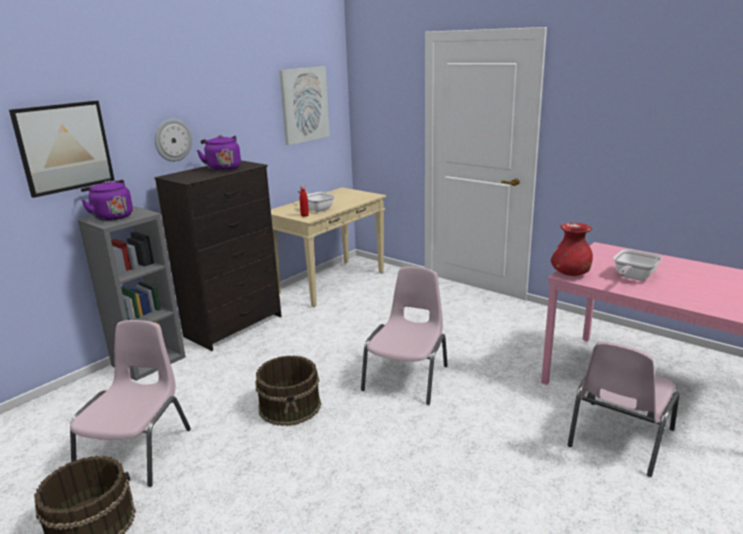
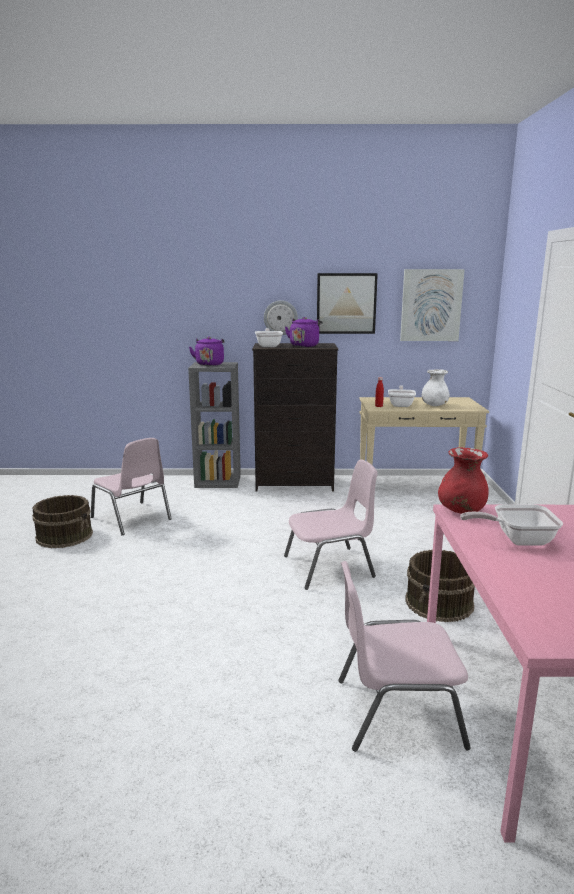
camera: 50 degrees right, 5 degrees down
(64, 147) = (195, 310): picture -> picture (346, 303)
(137, 451) = (132, 519): pink chair -> pink chair turned 75 degrees clockwise
(189, 177) = (269, 346): none -> frying pan
(290, 406) = (231, 540): brown bucket -> brown bucket (440, 603)
(341, 201) = (434, 405): none -> white vase

